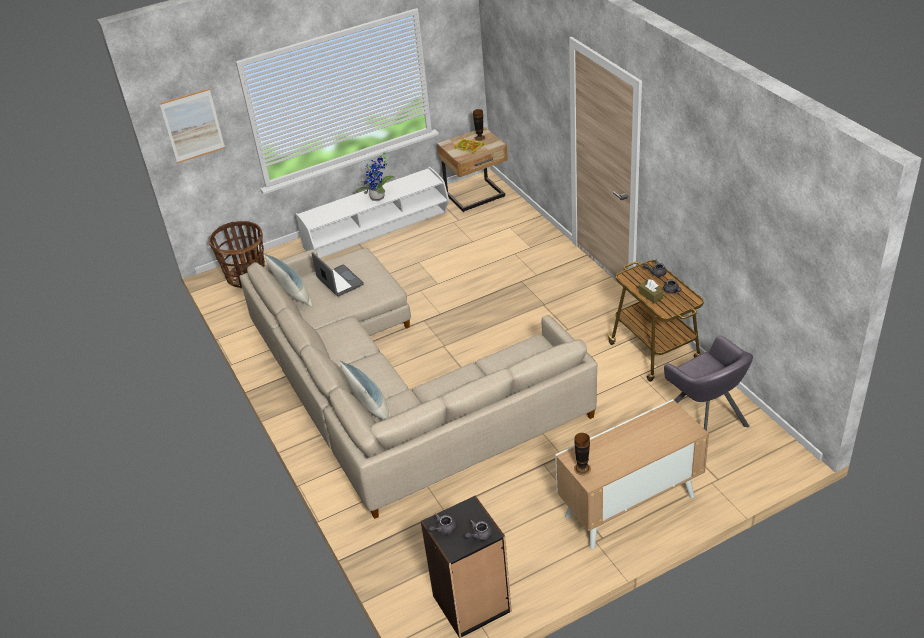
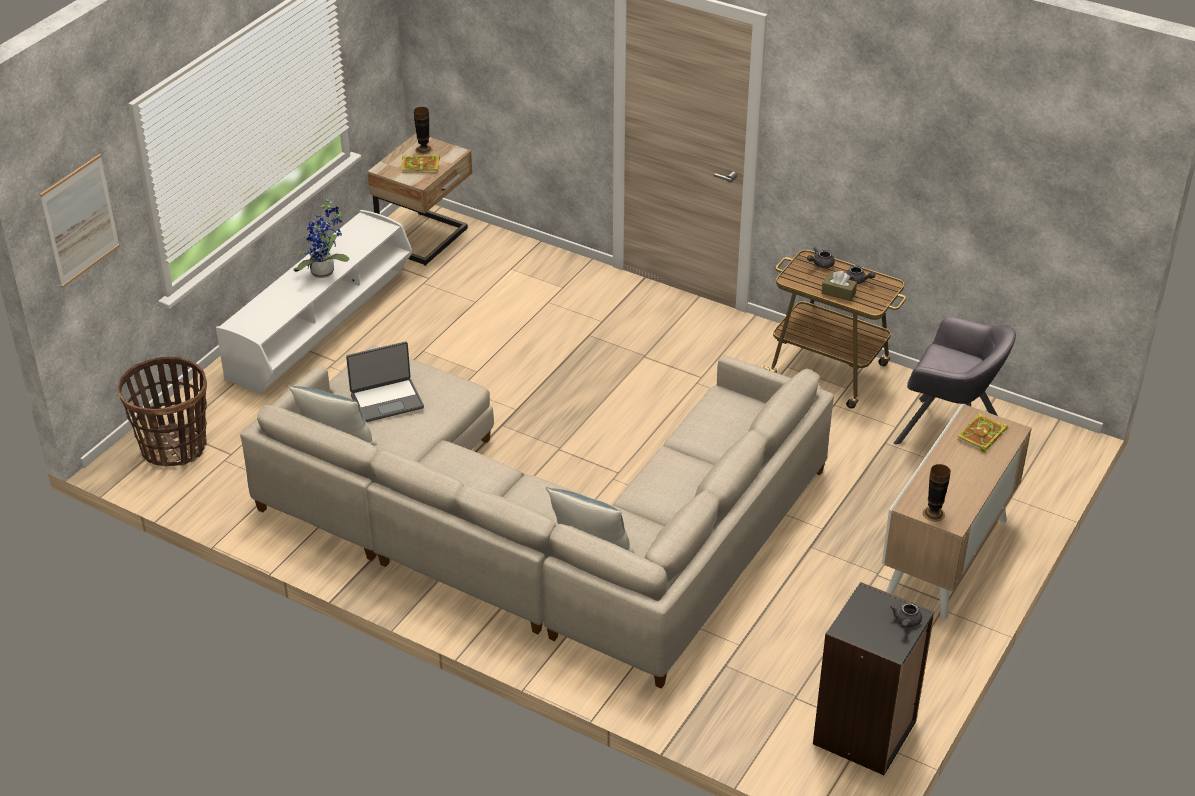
camera: 35 degrees left, 0 degrees up
(339, 282) = (387, 400): laptop -> laptop turned 135 degrees clockwise
(443, 529) = (860, 631): grey teapot -> none
(666, 427) = (981, 436): none -> book

